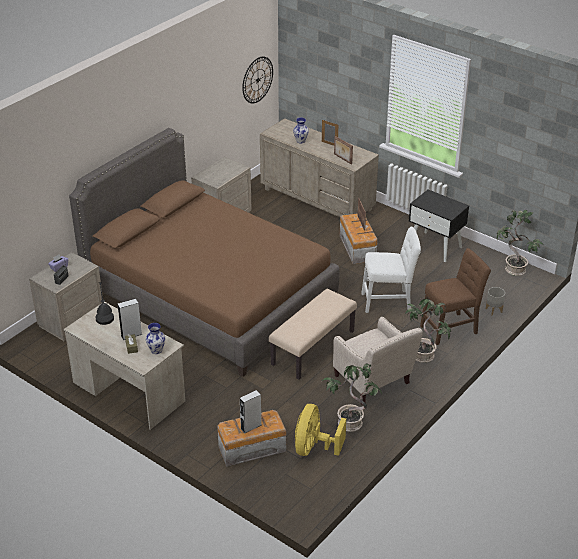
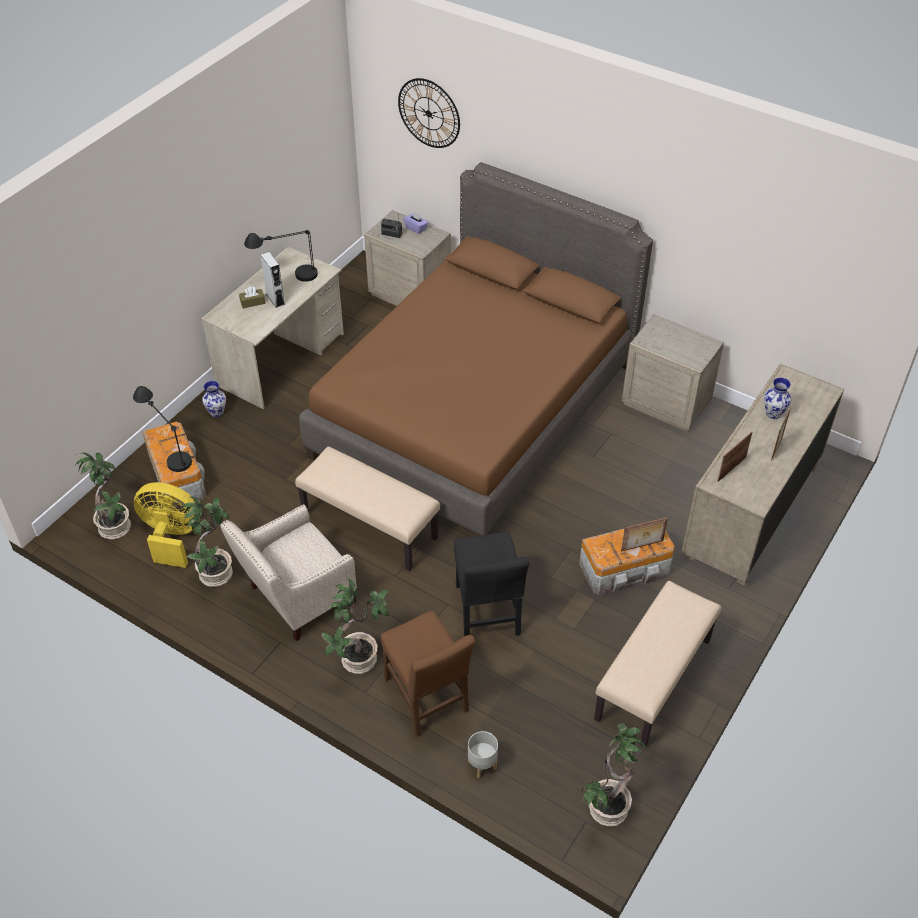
camera: 85 degrees right, 10 degrees up
(156, 350) = (245, 323): vase -> vase (217, 412)
(251, 427) = (168, 450): grey speaker -> black table lamp
(257, 80) = (844, 301): wall clock -> wall clock (429, 113)
(300, 481) = (116, 527): none -> potted plant
(389, 302) = (487, 614): white chair -> black chair
(435, 247) = (654, 680): black nightstand -> beige bench

